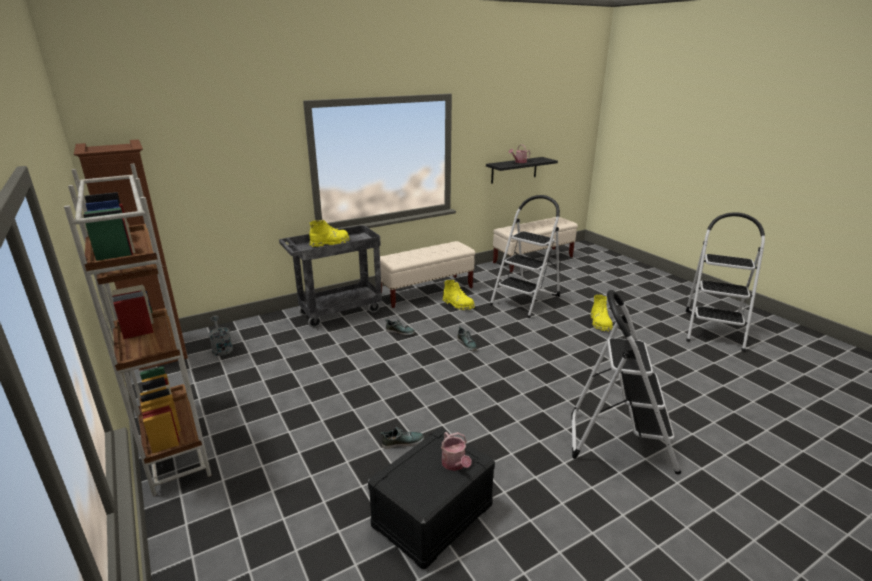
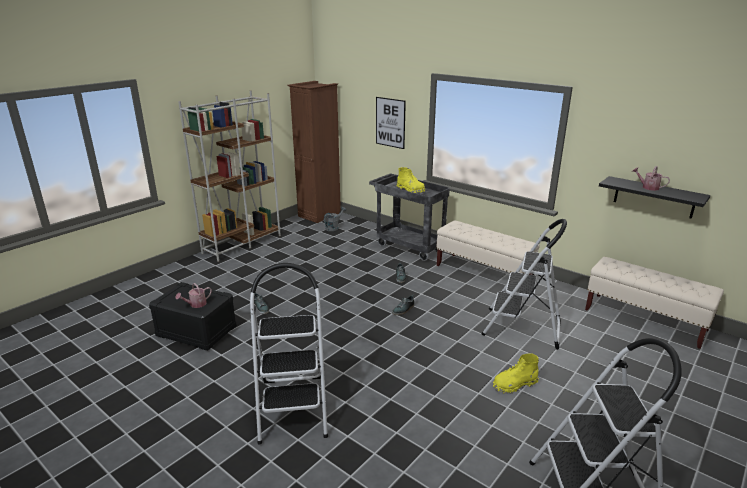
camera: 70 degrees right, 0 degrees up
(249, 176) = (390, 122): none -> picture
(458, 305) = (472, 293): yellow boot -> none

